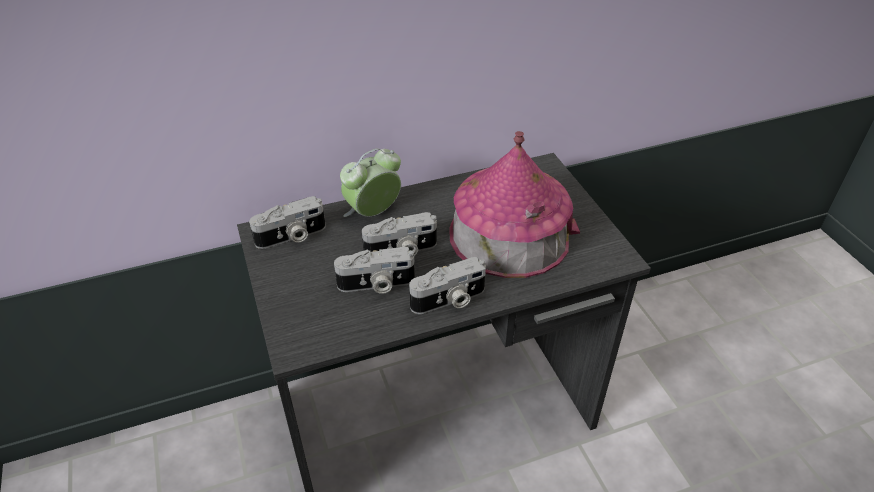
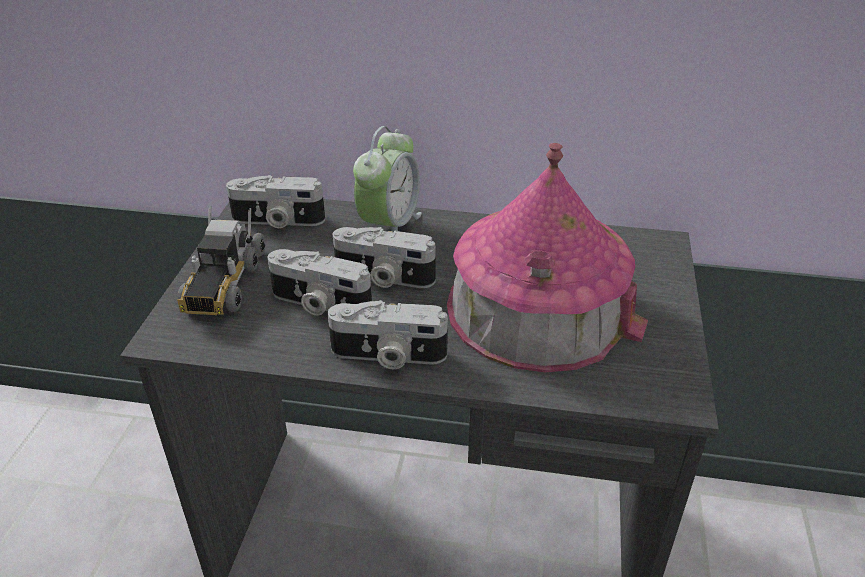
camera: 30 degrees right, 5 degrees down
(297, 296) = (223, 283): none -> toy truck
(373, 213) = (389, 226): alarm clock -> alarm clock turned 120 degrees clockwise

